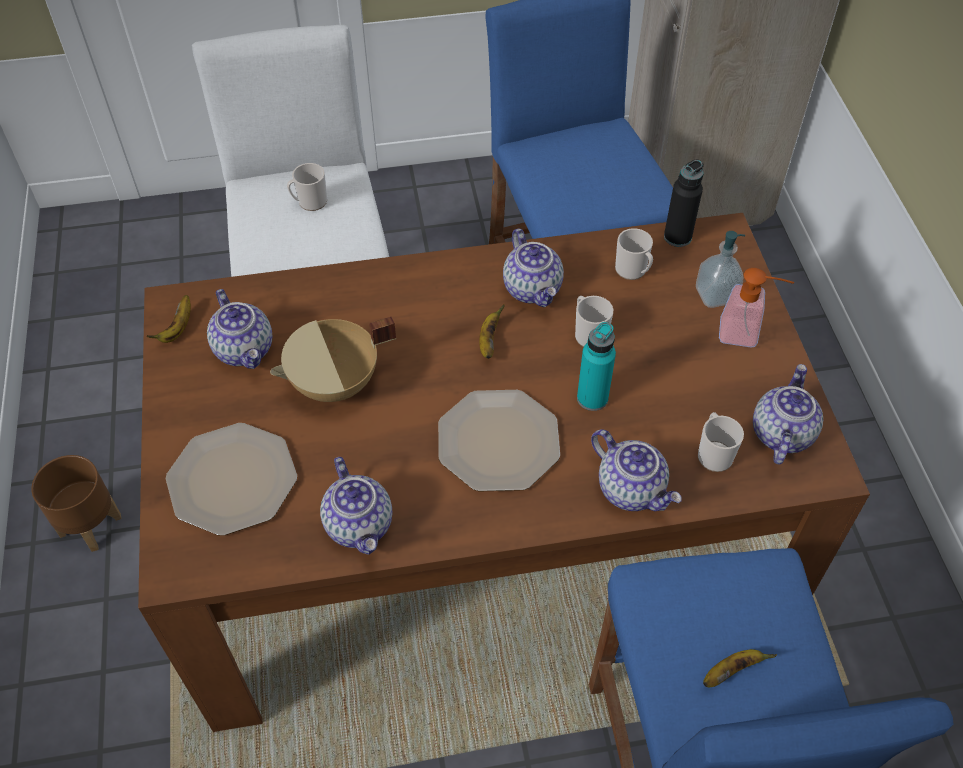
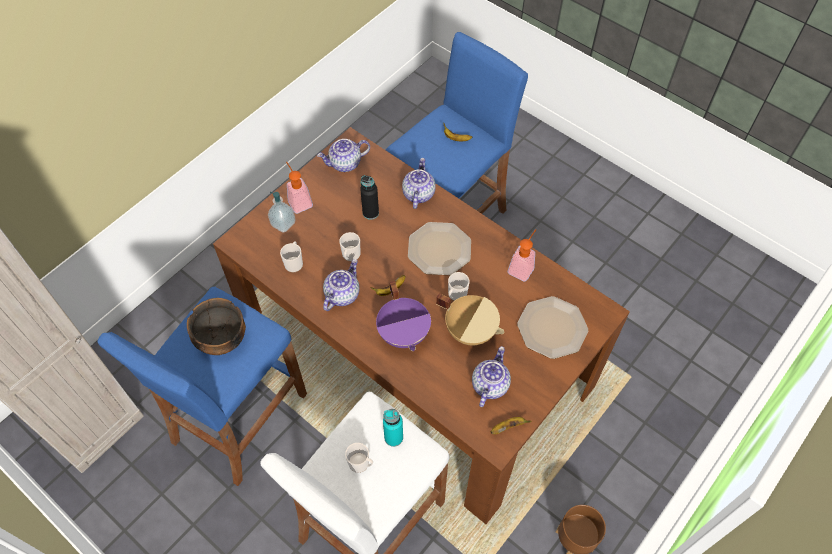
camera: 130 degrees left, 5 degrees up
(360, 525) = (522, 267): teapot -> soap dispenser
(409, 314) = (404, 333): none -> purple cooking pot
(591, 173) = (221, 339): none -> bowl
(592, 398) = (386, 232): turquoise bottle -> turquoise bottle (393, 437)
(677, 237) = (254, 259): black bottle -> black bottle (370, 213)
(713, 453) = (376, 178): mug -> mug (456, 295)

